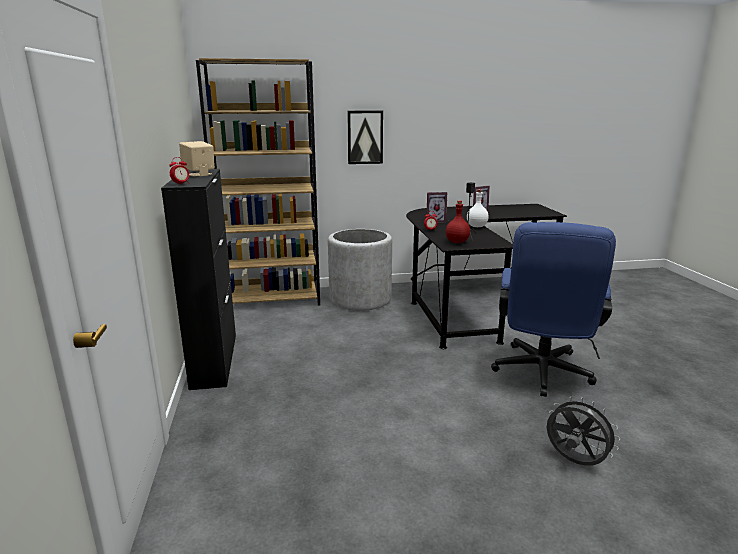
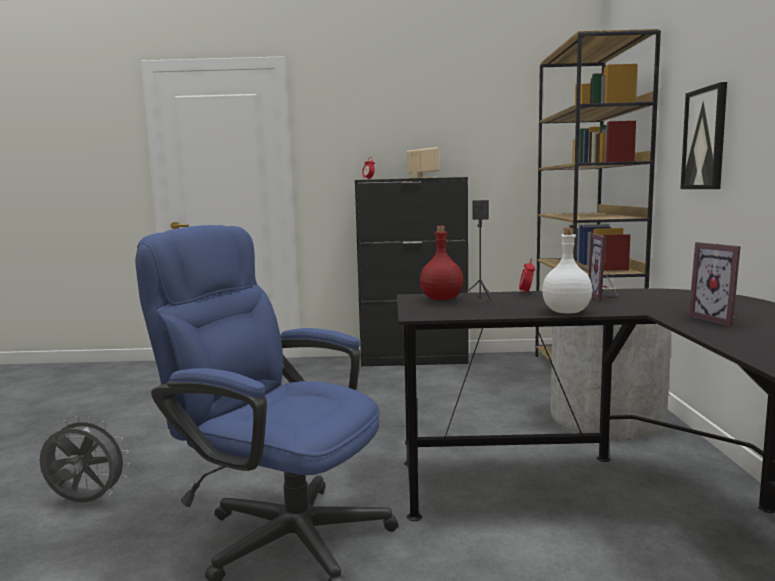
camera: 100 degrees right, 10 degrees down
(574, 462) = (85, 503): grey fan -> grey fan turned 135 degrees counterclockwise

